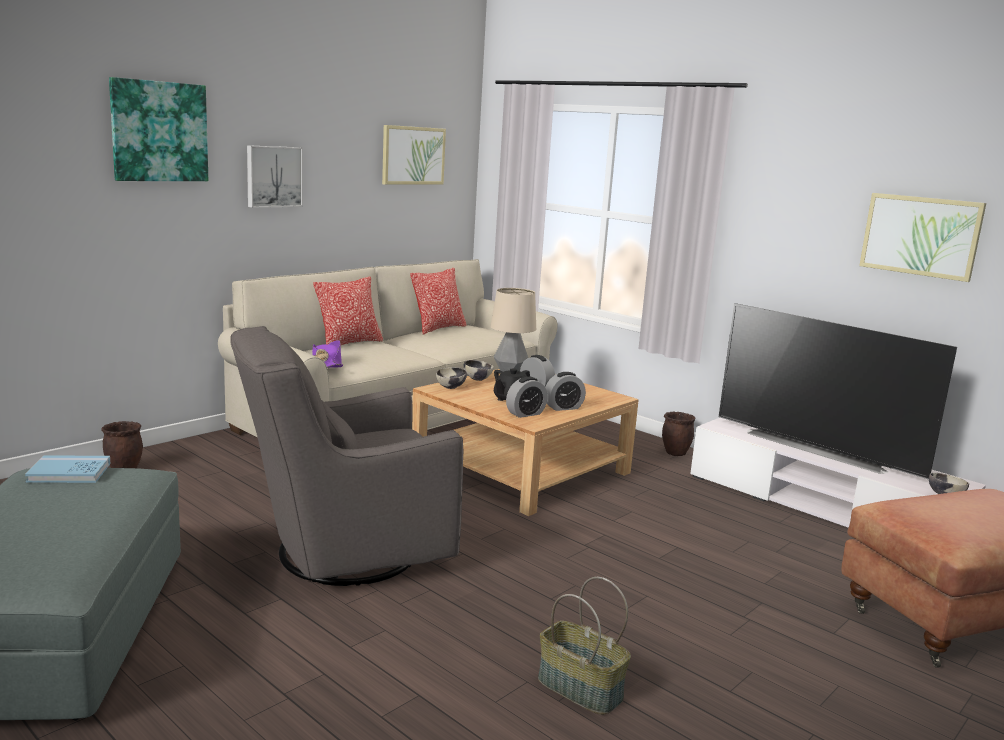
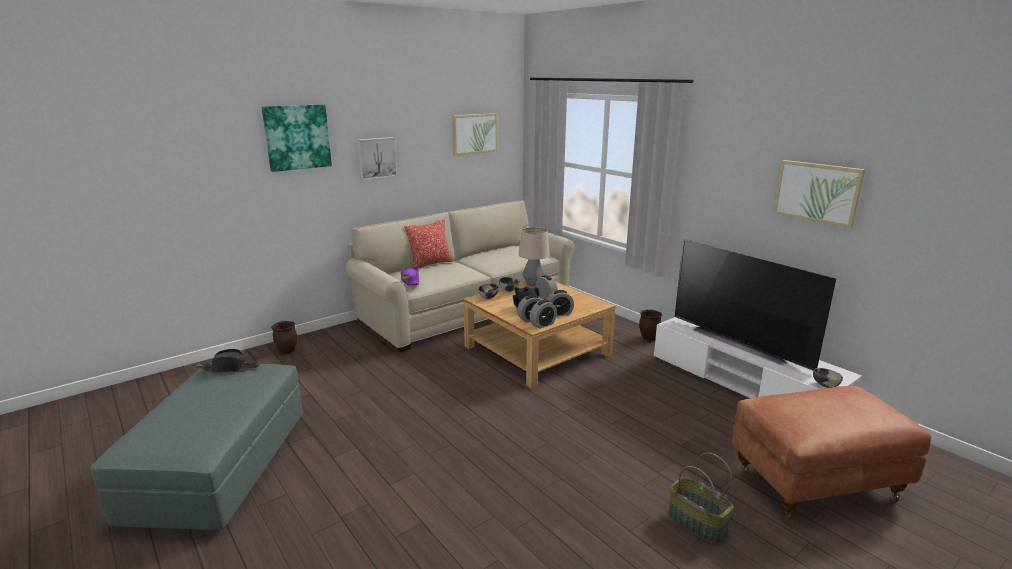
camera: 10 degrees right, 5 degrees up
(69, 472) = (229, 368): blue book -> black hat
(342, 553) = (402, 414): grey armchair -> none
(438, 328) = (494, 249): pillow -> none
(545, 420) = (543, 324): none -> alarm clock
(578, 689) = (526, 523): basket -> basket (695, 523)

